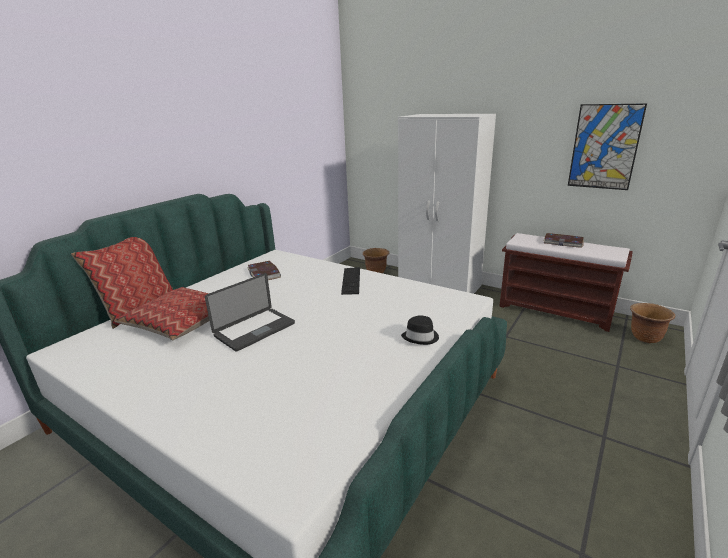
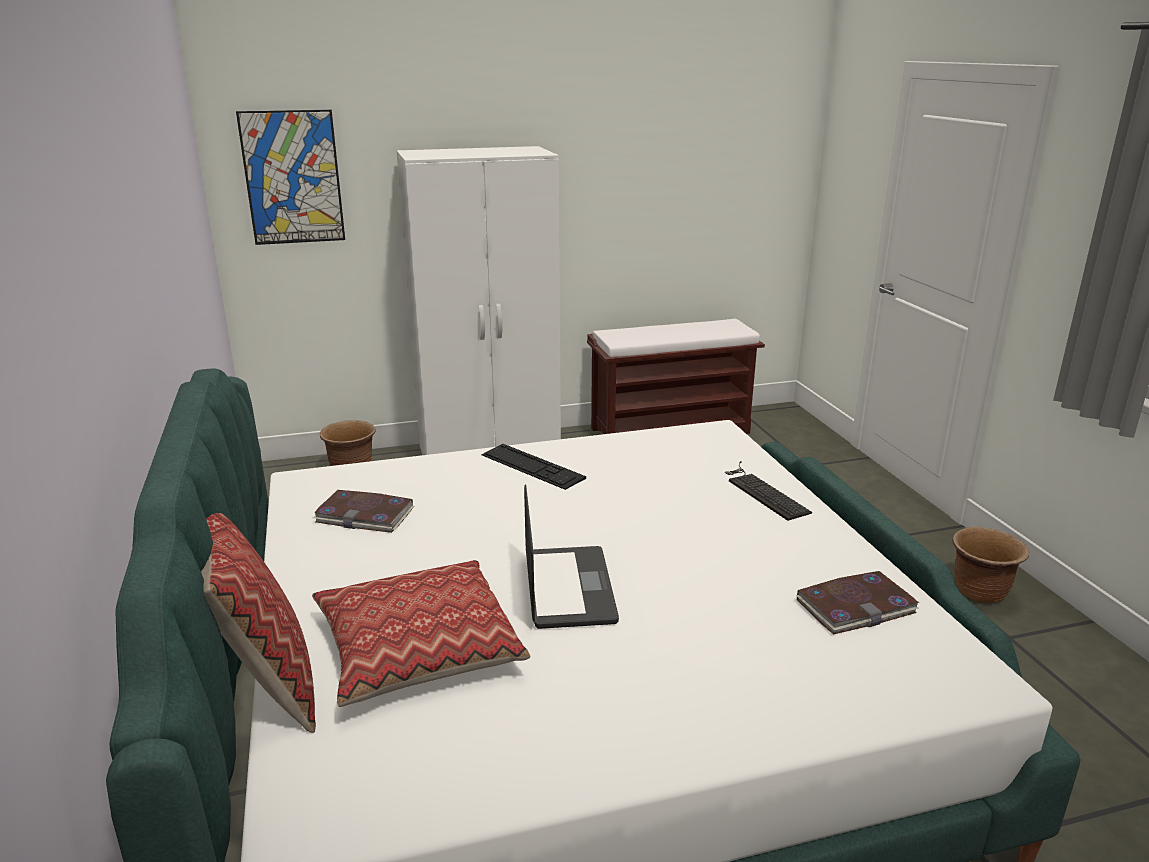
camera: 50 degrees left, 0 degrees up
(421, 337) = (762, 491): black hat -> keyboard
(563, 242) = (666, 329): book -> book (855, 606)
(604, 147) = (688, 187): picture -> picture (292, 178)
(645, 337) = (784, 426): brown planter -> brown planter (980, 593)

